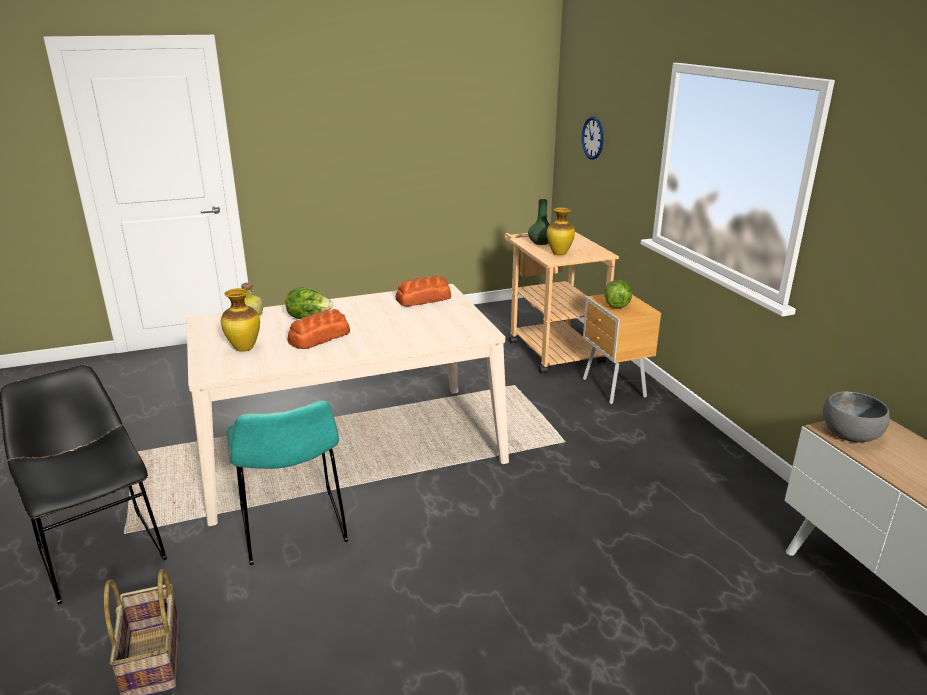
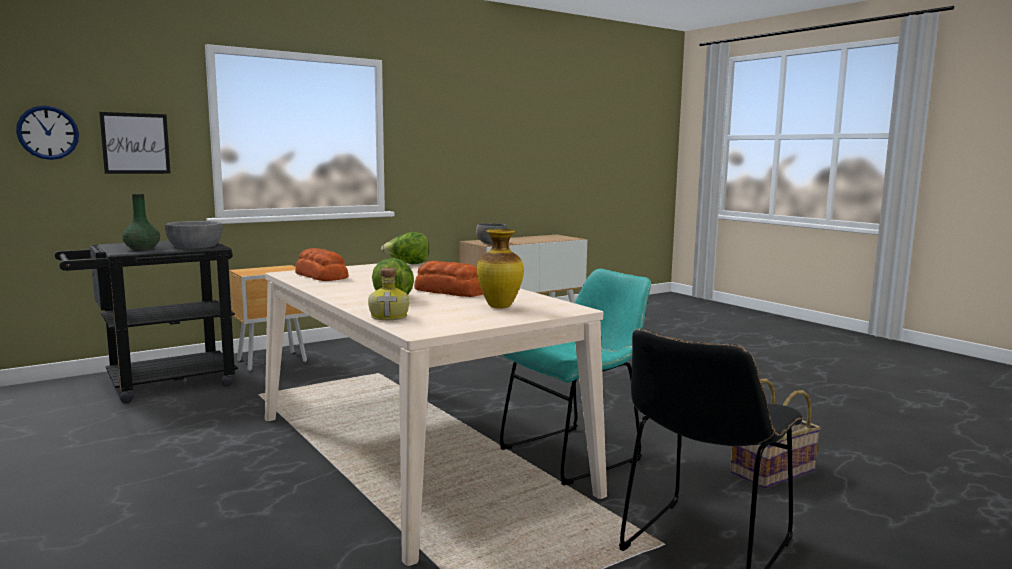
camera: 105 degrees left, 15 degrees down
(551, 348) = (158, 385): beige cart -> black cart
(559, 254) = (195, 246): vase -> grey bowl
(616, 305) = (270, 271): lettuce -> lettuce (407, 264)
(624, 156) = (135, 143): none -> picture

